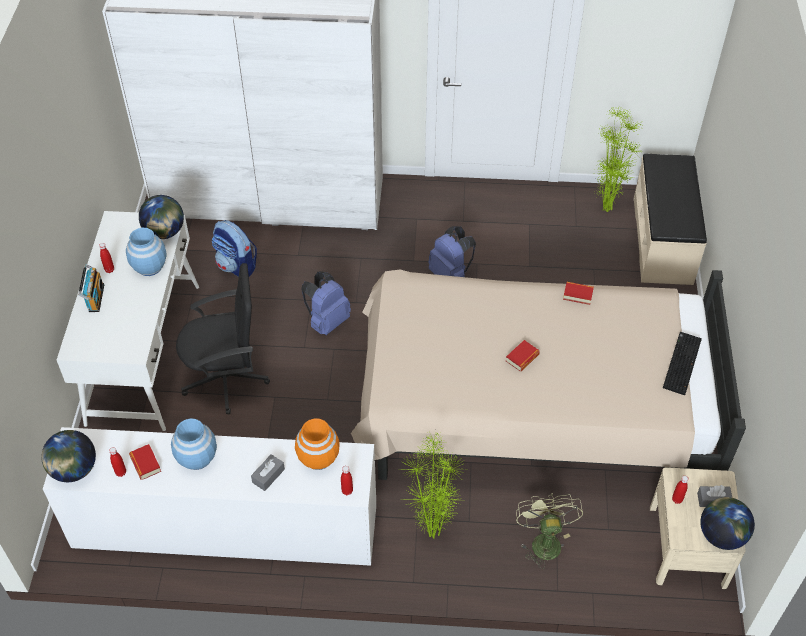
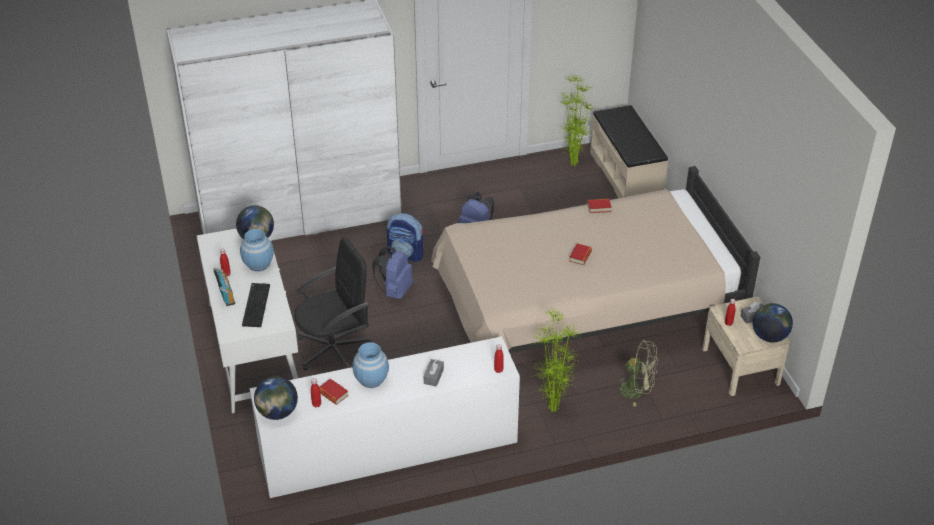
camera: 20 degrees left, 10 degrees down
(237, 266) = (299, 270): backpack -> backpack (406, 254)
(318, 458) = (465, 355): orange vase -> none
(543, 540) = (637, 391): green fan -> green fan turned 135 degrees clockwise
(681, 363) = (694, 232): keyboard -> keyboard (255, 305)

